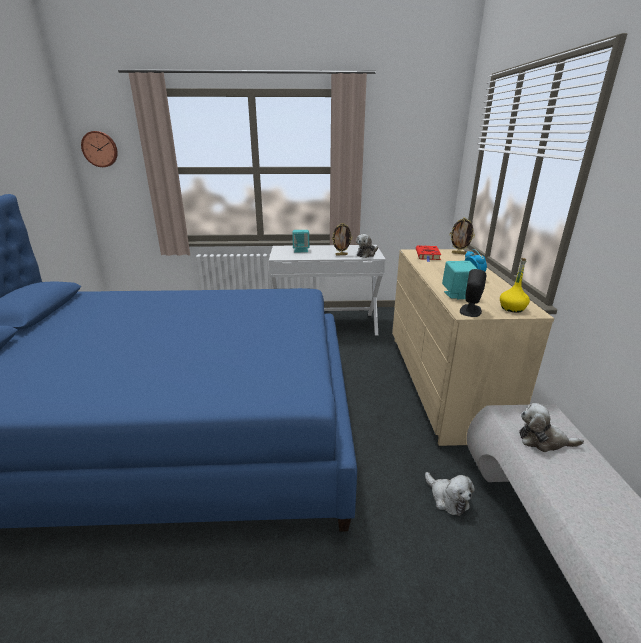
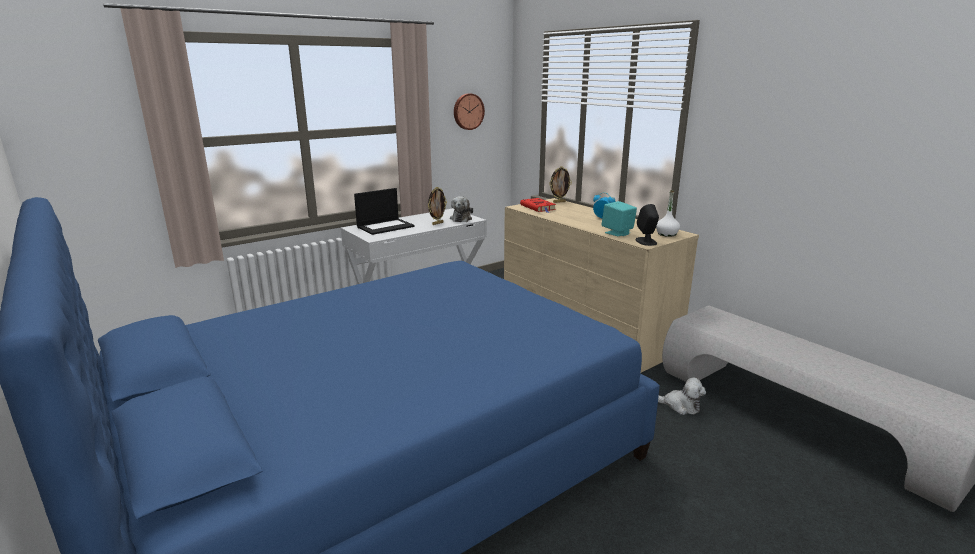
camera: 35 degrees left, 5 degrees down
(100, 149) = (57, 118): wall clock -> wall clock (468, 111)
(301, 250) = (385, 226): turquoise speaker -> laptop
(512, 308) = (666, 234): yellow bottle -> white bottle
(543, 440) = (730, 328): plush toy -> none

